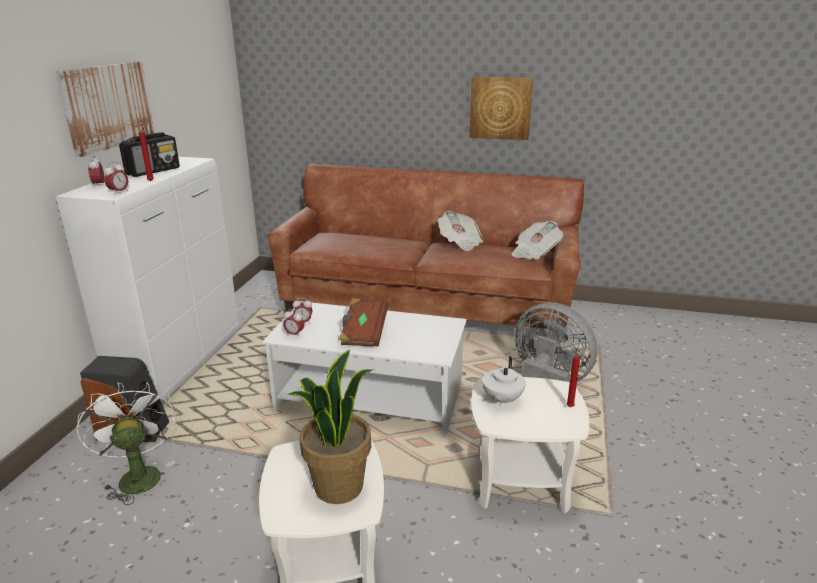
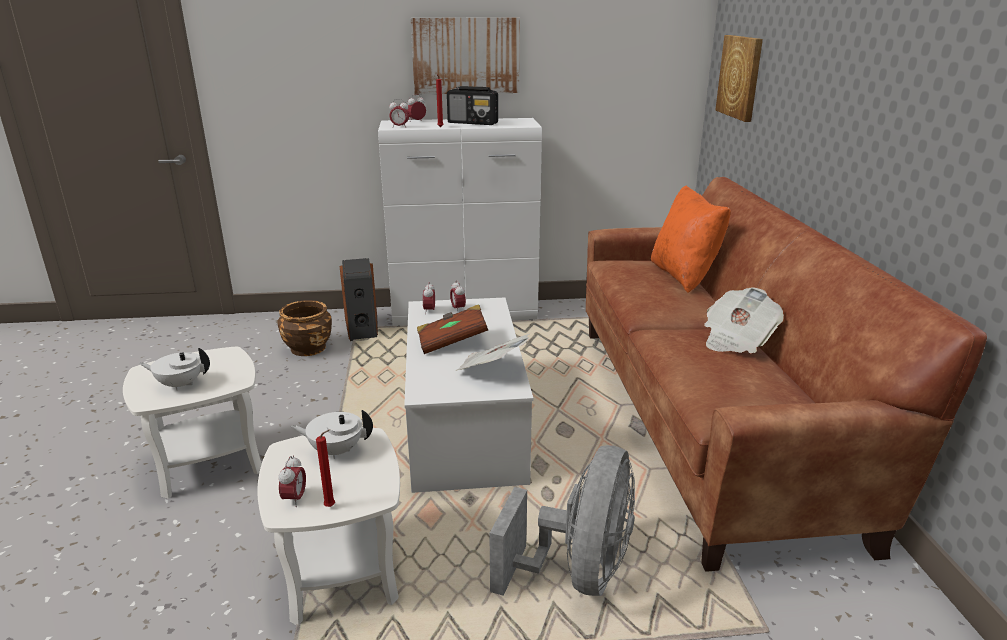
camera: 70 degrees right, 0 degrees up
(137, 475) = (308, 348): white fan -> brown planter
(338, 486) = (180, 384): potted plant -> white teapot
(356, 234) = (684, 276): none -> orange pillow
(500, 108) = (912, 144): picture -> picture (740, 77)
(534, 253) = (770, 404): newspaper -> newspaper (492, 370)
(558, 421) = (295, 499): none -> alarm clock

